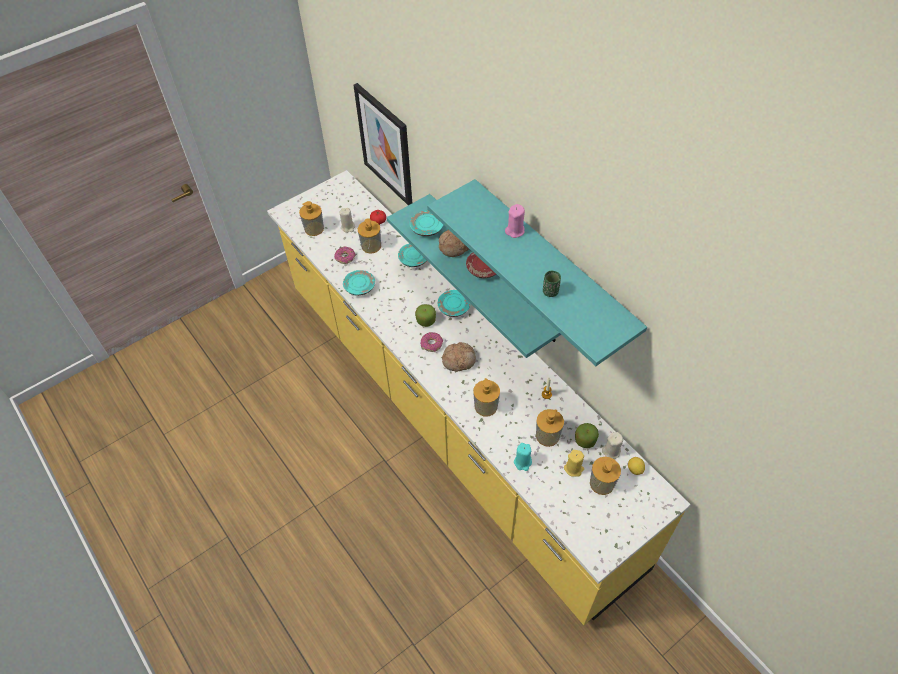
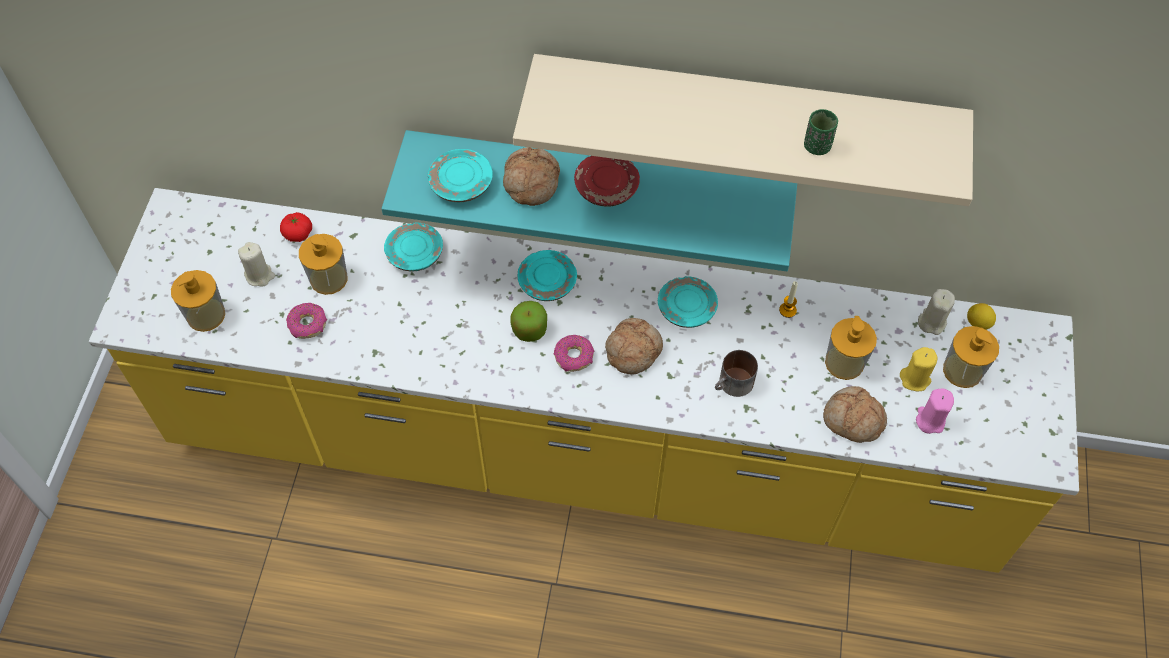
camera: 45 degrees left, 5 degrees up
(359, 287) = (379, 352): turquoise plate -> turquoise plate (686, 308)
(385, 145) = (264, 96): picture -> none
(486, 406) = (733, 385): soap dispenser -> mug
(515, 231) = (676, 93): pink candle -> pink candle (930, 420)
(522, 462) = (852, 420): turquoise candle -> bread
(552, 264) = (745, 112): turquoise shelf -> beige shelf
(585, 440) = (890, 333): apple -> none

